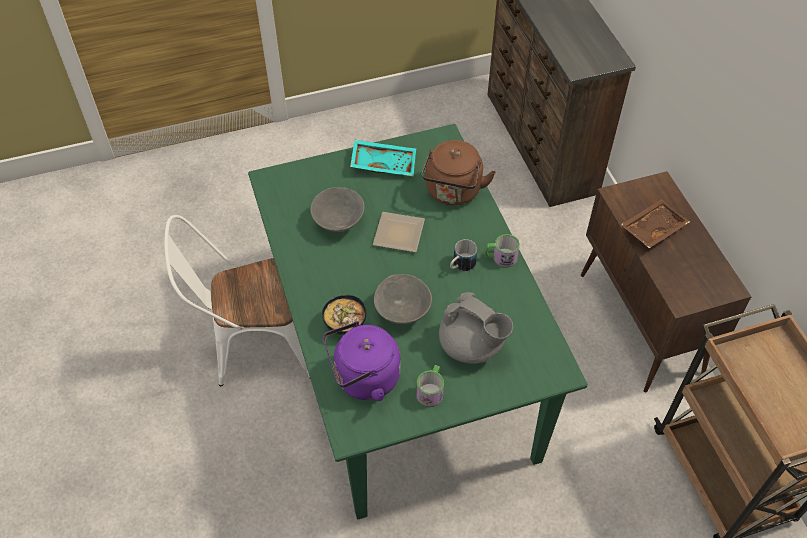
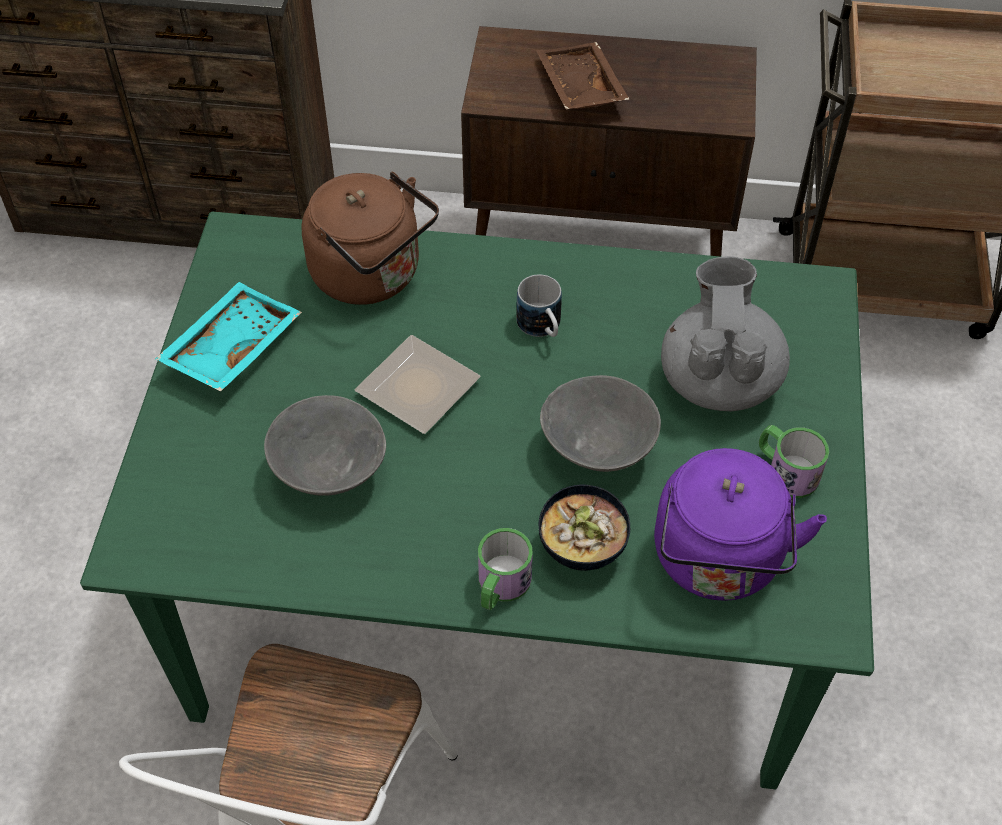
camera: 65 degrees left, 0 degrees up
(472, 346) = (719, 379): grey teapot -> grey teapot turned 60 degrees counterclockwise
(500, 258) = (556, 271): mug -> mug (500, 586)

